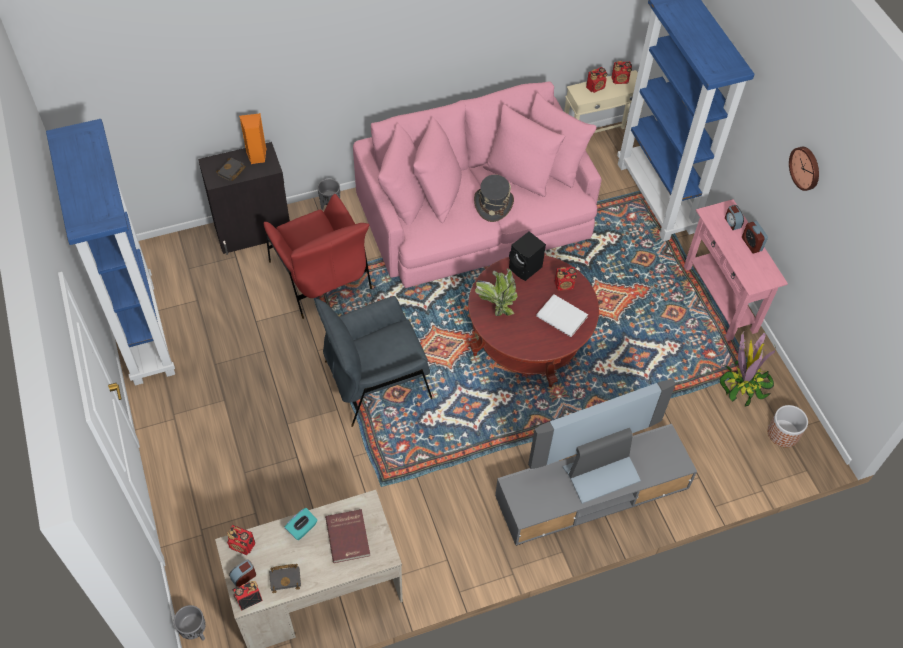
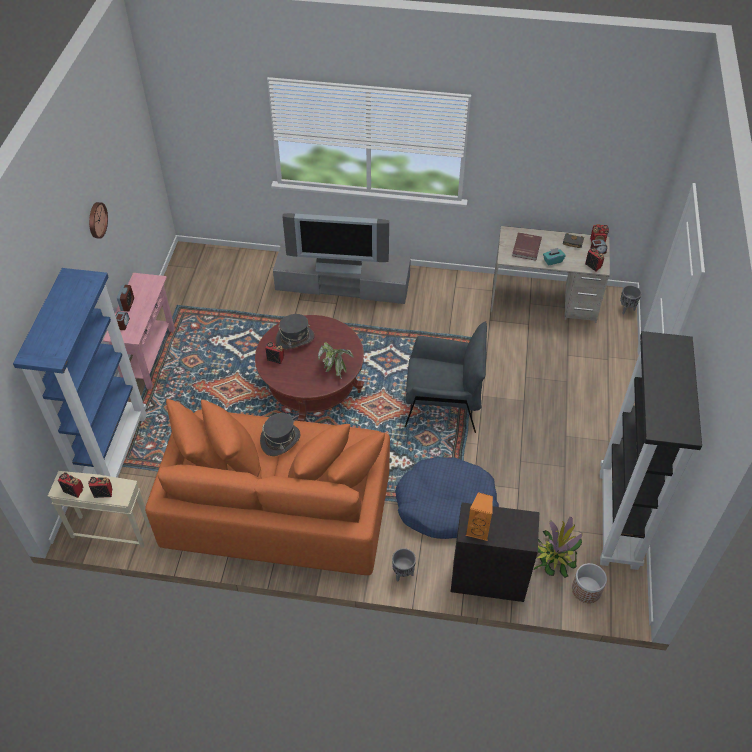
camera: 150 degrees left, 5 degrees down
(142, 331) = (619, 519): blue bookcase -> black bookcase
(231, 172) = (509, 522): black book -> none
(320, 276) = (446, 505): red armchair -> blue dog bed
(476, 216) = (278, 505): pink sofa -> orange sofa
(526, 268) = (294, 382): black speaker -> none
(562, 316) = (295, 339): white book -> grey hat
(743, 383) = (191, 301): potted plant -> potted plant (554, 556)
(783, 433) = (197, 267): planter -> planter (586, 589)

